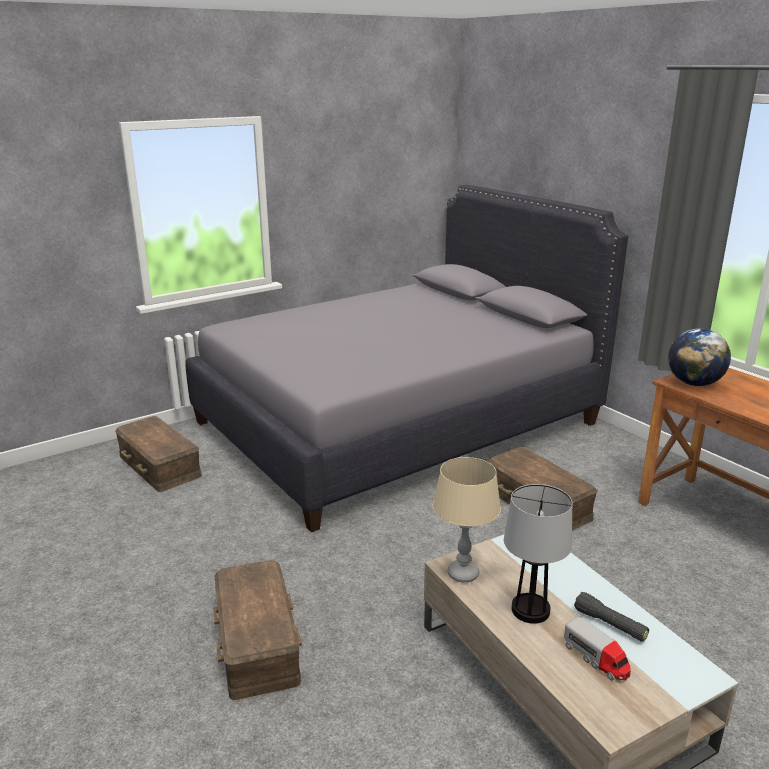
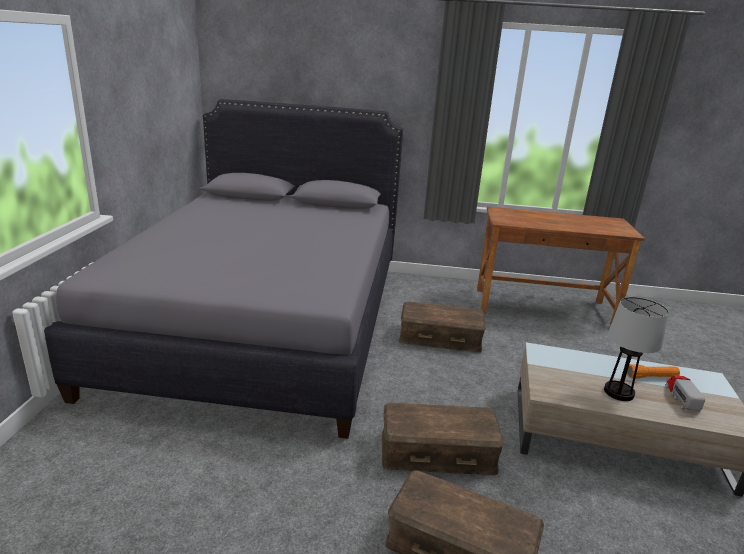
camera: 50 degrees left, 0 degrees up
(160, 465) = (96, 466): brown storage box -> brown storage box (438, 451)
(463, 573) = (558, 393): beige table lamp -> none
(596, 659) = (681, 398): toy truck -> toy truck turned 90 degrees counterclockwise
(610, 624) = (651, 377): black flashlight -> orange flashlight
(694, 383) = (510, 220): globe -> none

